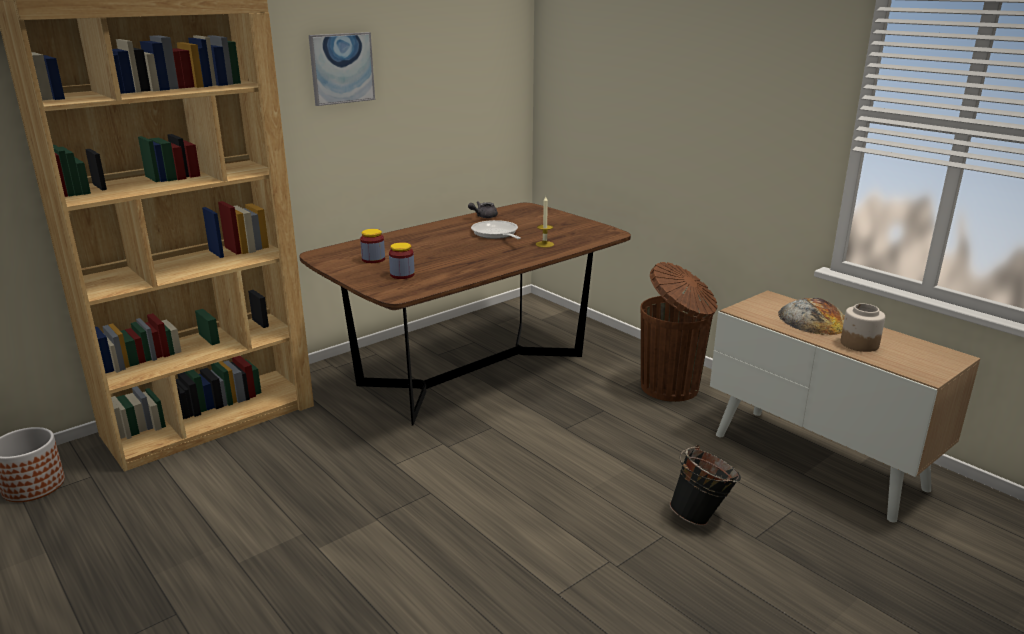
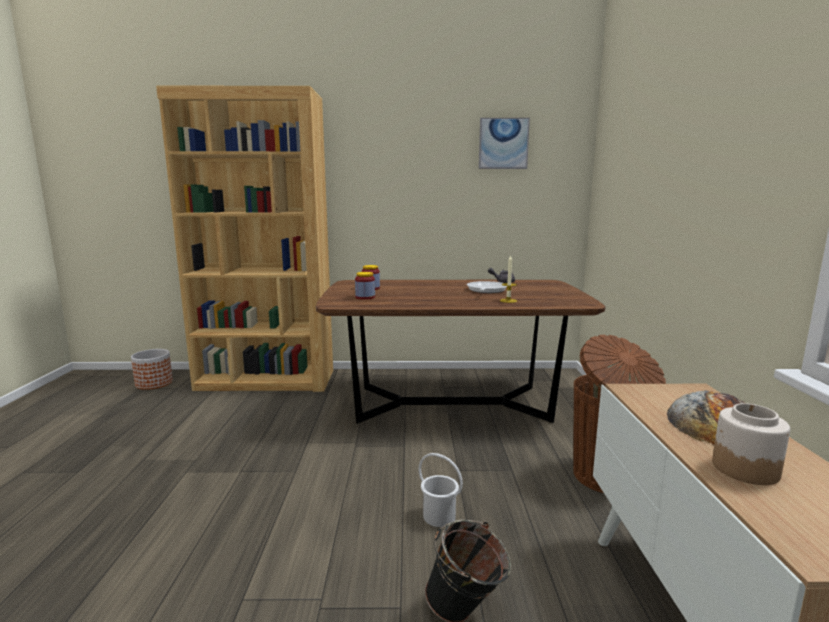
camera: 40 degrees right, 10 degrees down
(342, 68) = (405, 156): picture -> picture (503, 143)
(604, 469) = (439, 517): none -> white bucket

